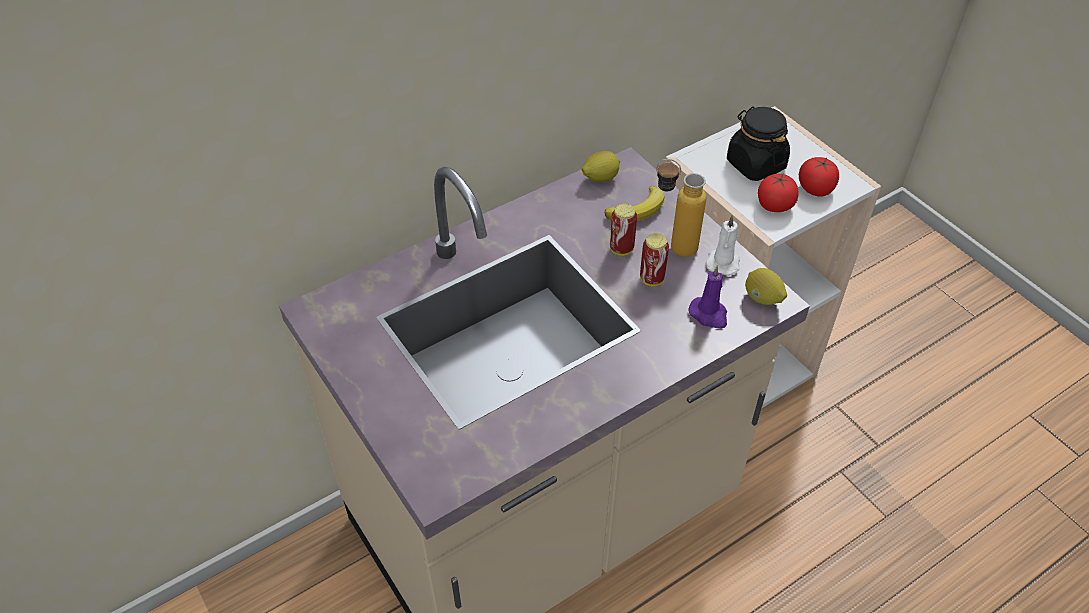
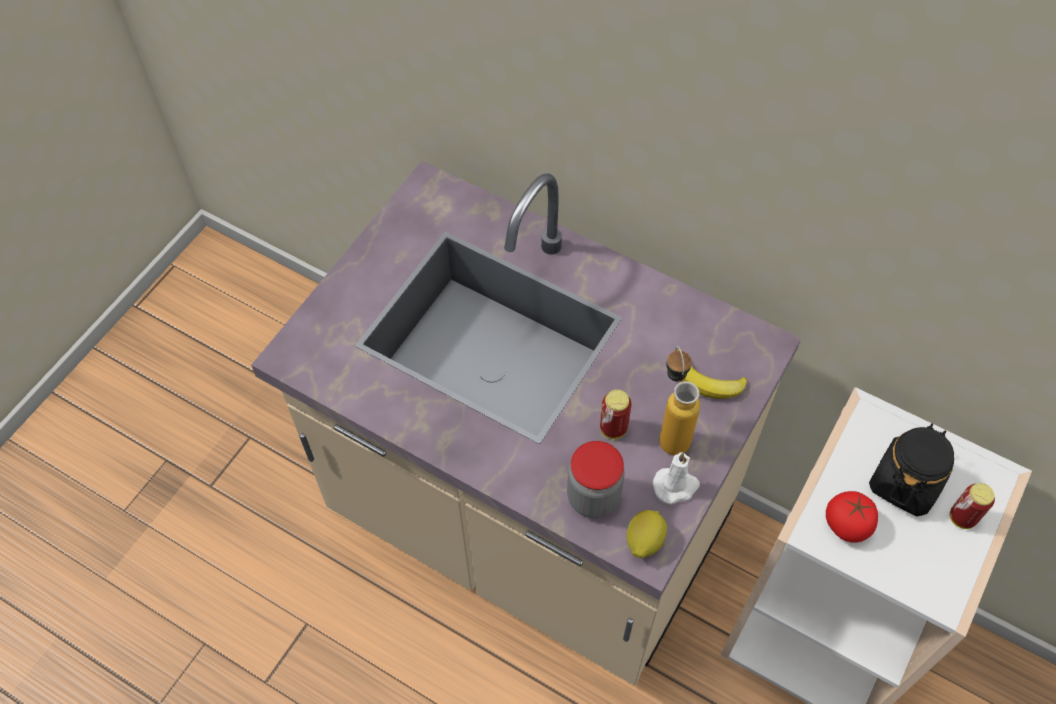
camera: 65 degrees right, 10 degrees up
(600, 178) = (731, 329): lemon -> none
(621, 249) = (639, 386): can -> can (962, 518)
(709, 314) = (593, 497): purple candle -> jar
(815, 189) = (906, 561): tomato -> none

